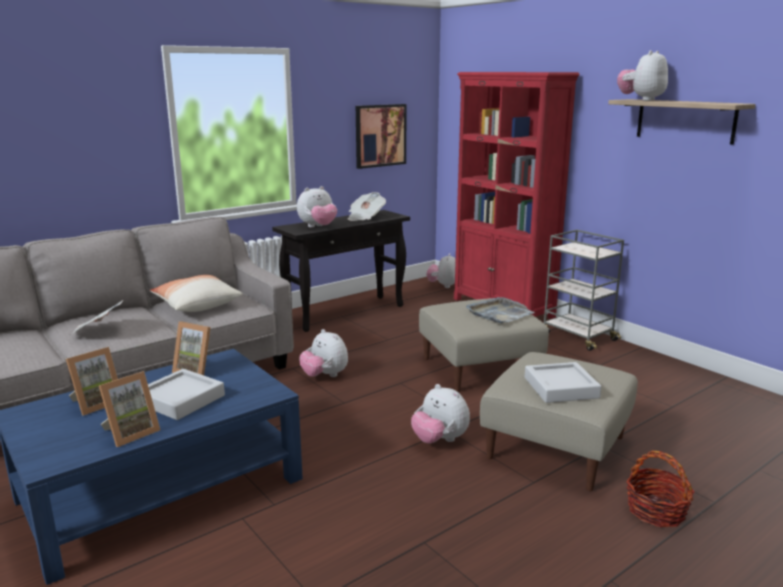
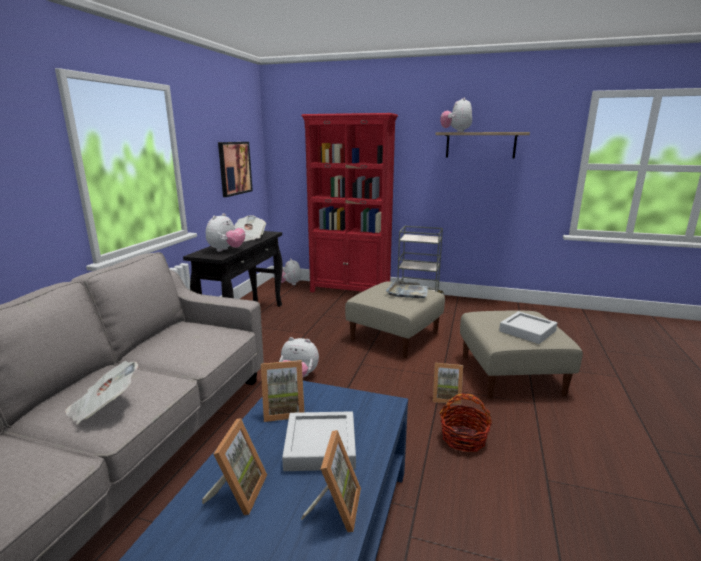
camera: 35 degrees left, 0 degrees up
(196, 305) = (177, 346): pillow -> none
(439, 440) = (446, 397): plush toy -> picture frame
(656, 511) = (607, 393): basket -> basket (463, 438)

